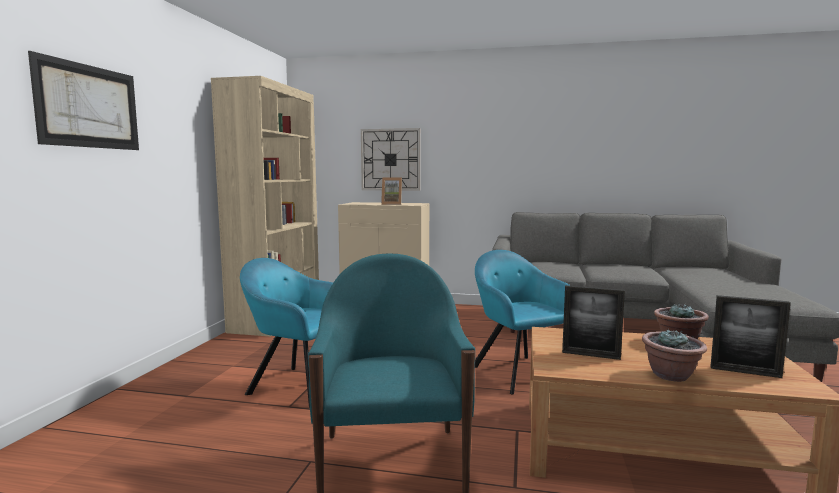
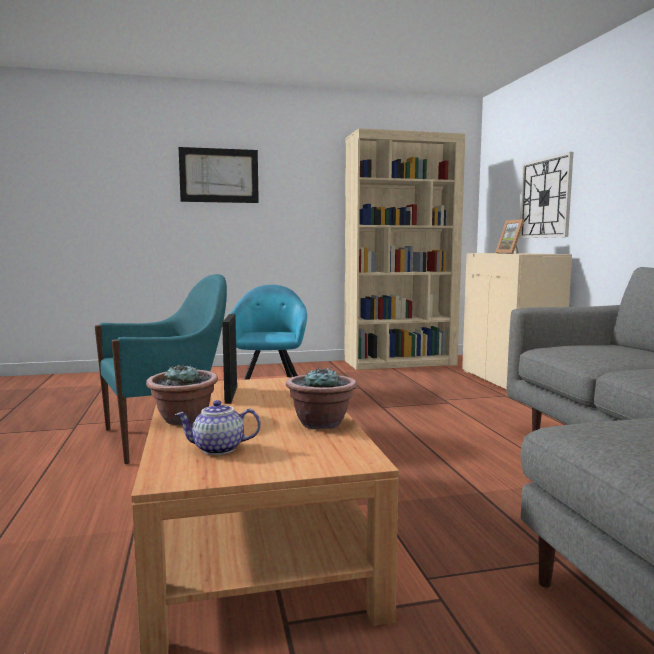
camera: 65 degrees right, 0 degrees up
(517, 372) = (399, 454): turquoise armchair -> none
(745, 372) = (218, 449): picture frame -> teapot

